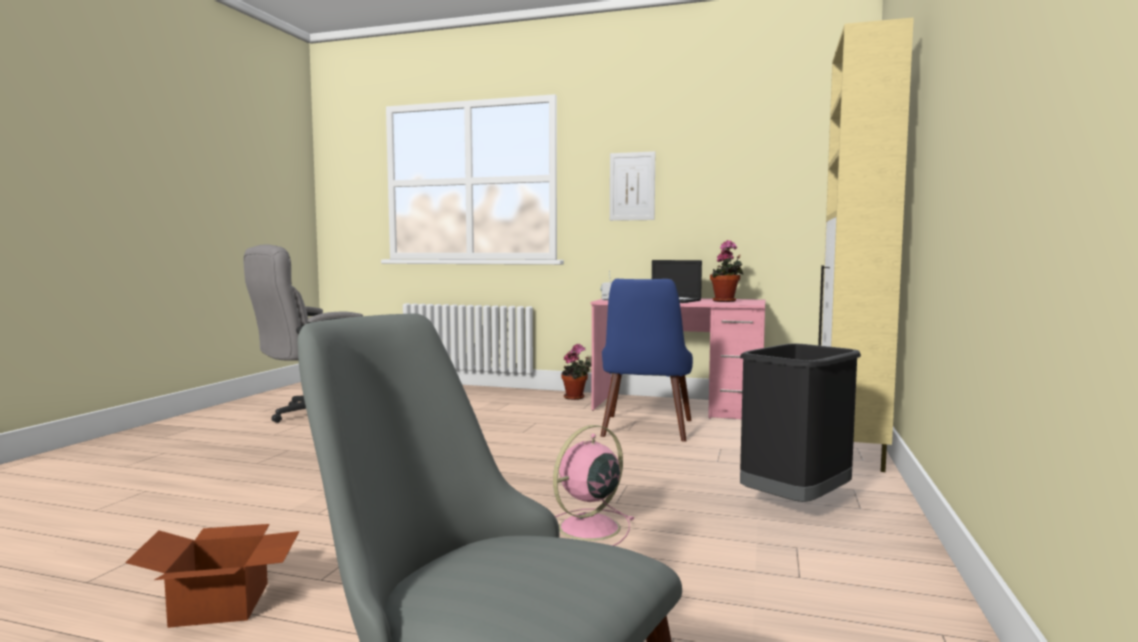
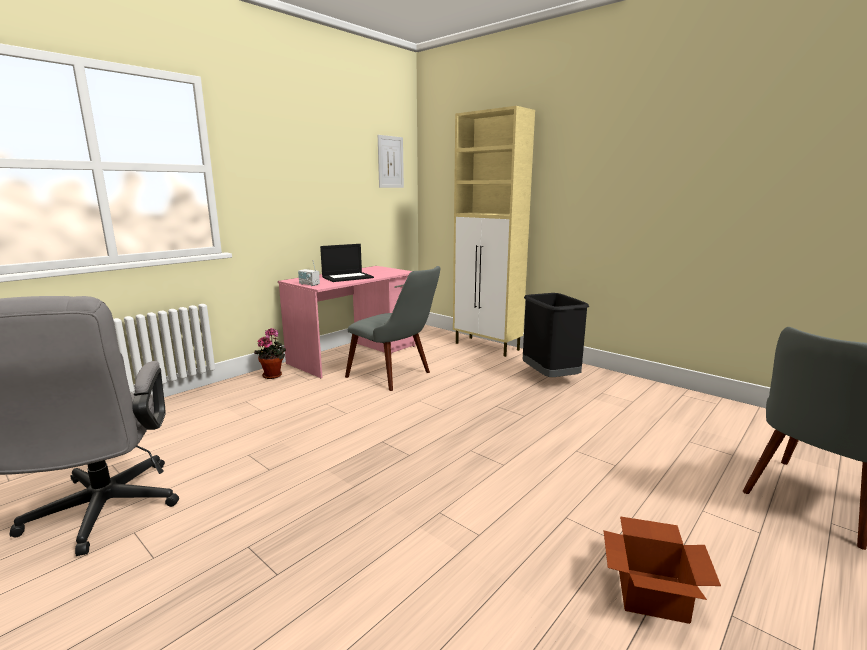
camera: 65 degrees left, 10 degrees up
(587, 528) = (560, 432): pink fan -> none
(632, 186) = (283, 181): picture -> picture (390, 162)
(645, 431) = (397, 376): blue chair -> grey chair
(725, 301) = (378, 271): potted plant -> none

